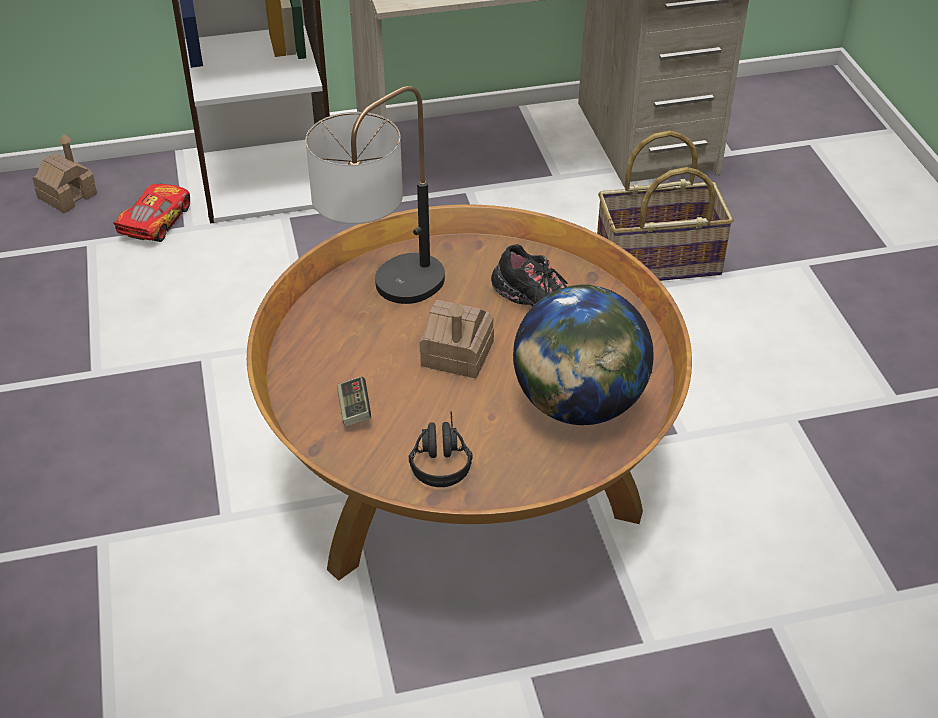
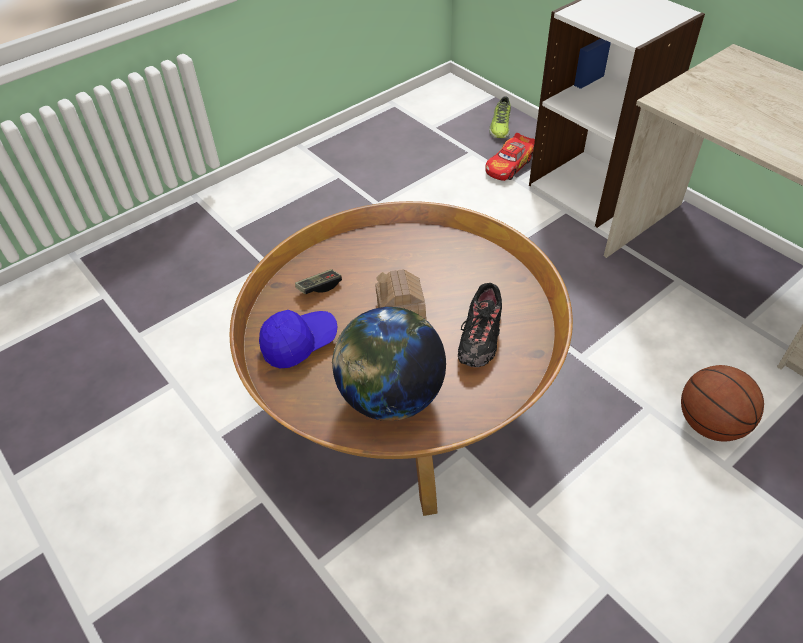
camera: 65 degrees right, 5 degrees up
(67, 195) = (500, 126): toy house -> shoe
(155, 222) = (509, 165): toy car -> toy car turned 135 degrees clockwise
(384, 298) = (429, 257): table lamp -> none
(440, 457) = (299, 344): black headphones -> blue cap
(658, 263) = (709, 423): basket -> basketball

